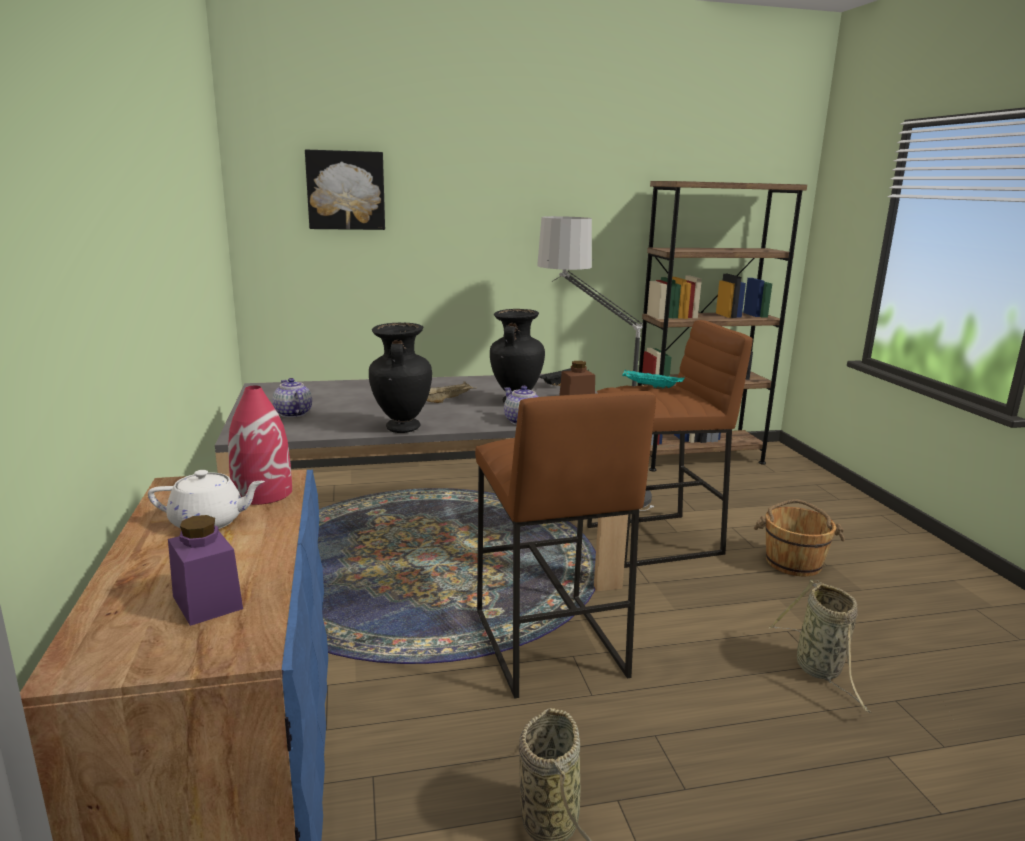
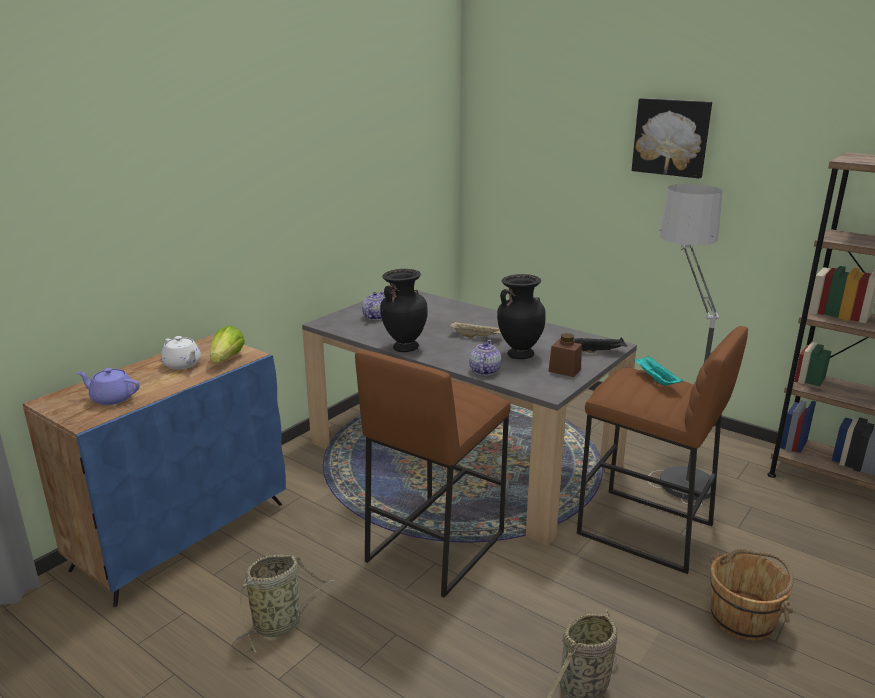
camera: 50 degrees right, 5 degrees up
(207, 602) = (112, 398): purple jar -> purple teapot
(262, 493) = (227, 359): red vase -> lettuce
(345, 190) = (539, 141): picture -> picture (671, 137)

